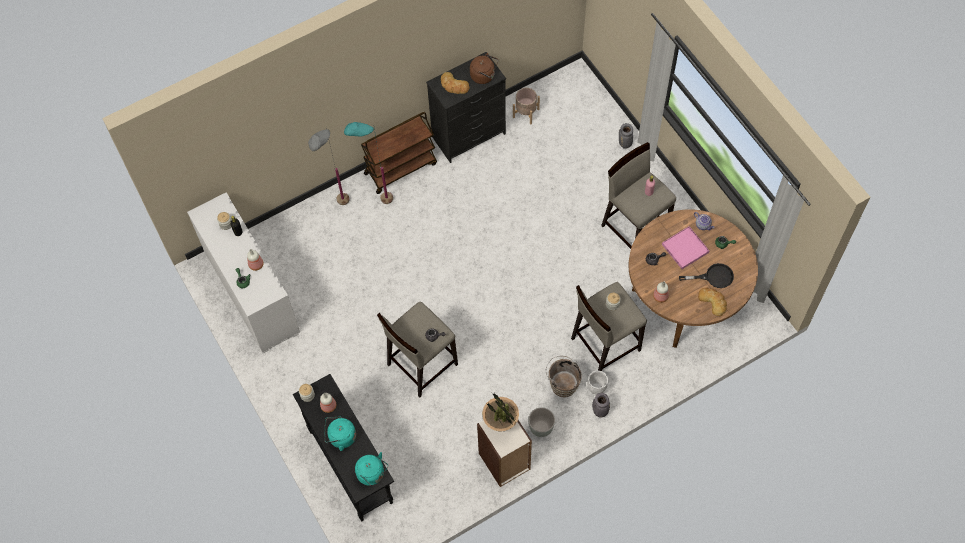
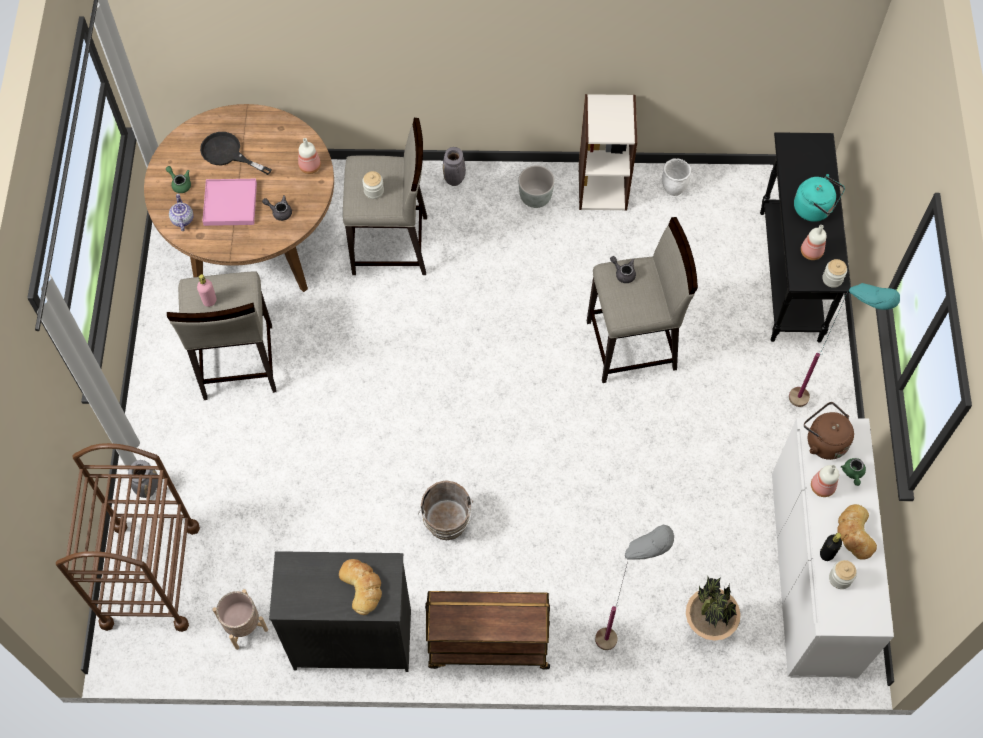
camera: 150 degrees left, 0 degrees up
(372, 474) = (797, 151): turquoise kettle -> none
(376, 203) = (559, 608): turquoise floor lamp -> turquoise floor lamp (815, 404)
(484, 76) = (304, 575): brown kettle -> brown kettle (824, 441)
(501, 426) = (610, 125): potted plant -> potted plant (705, 628)
(562, 384) = (475, 230): brown bucket -> brown bucket (447, 525)
(588, 108) = (150, 575): none -> brown cart
(596, 389) = (440, 204): white planter -> white planter (673, 189)
(713, 301) = (254, 128): bread -> bread (855, 533)

